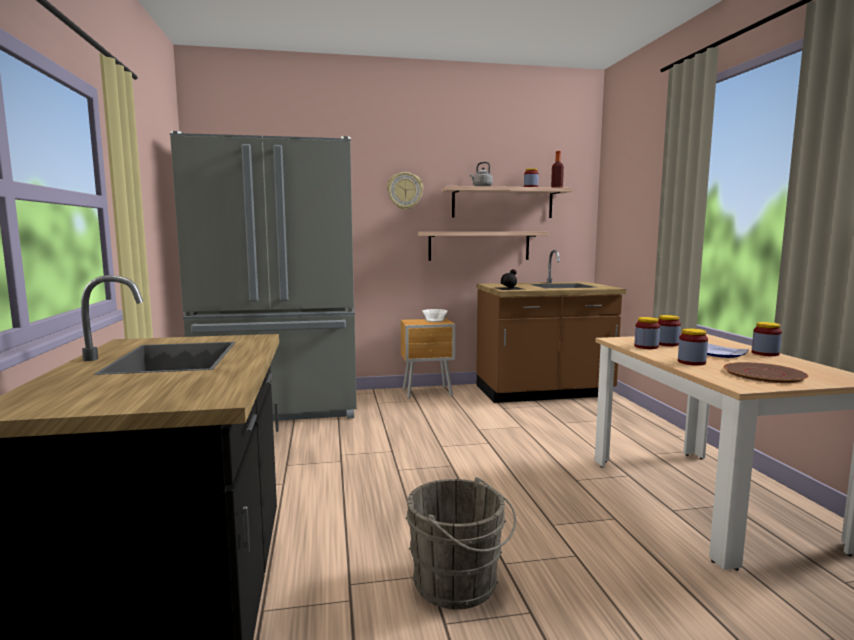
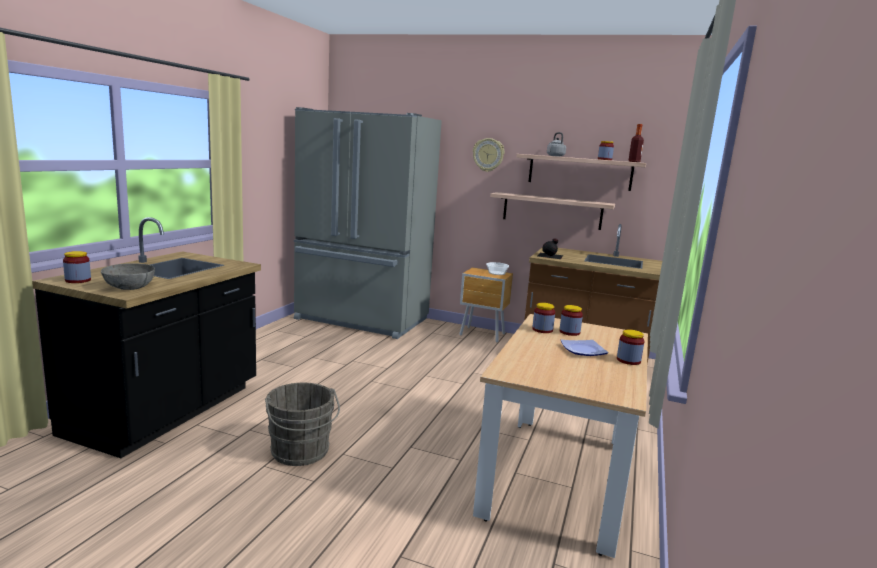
camera: 30 degrees right, 5 degrees up
(186, 390) = (129, 287): none -> grey bowl
(691, 362) = (531, 349): jar -> jar (78, 280)
(764, 374) = (555, 372): brown plate -> none

